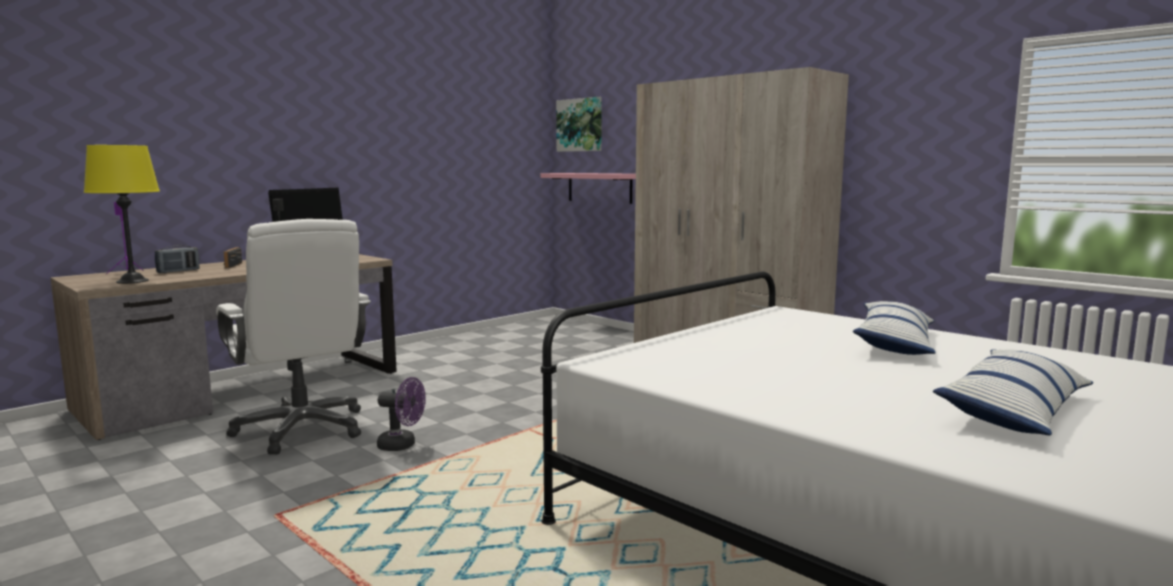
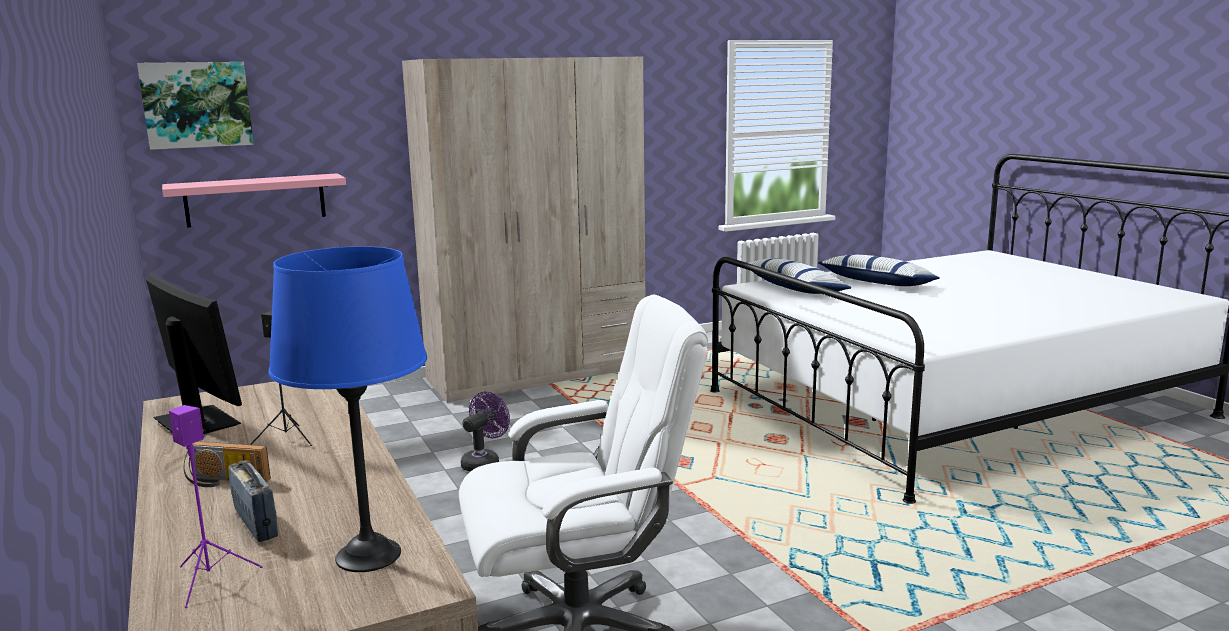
camera: 70 degrees left, 5 degrees up
(132, 281) = (368, 556): yellow table lamp -> blue table lamp
(402, 445) = (688, 560): purple fan -> purple fan (484, 462)
(1014, 410) = (1035, 291): pillow -> pillow (794, 288)

